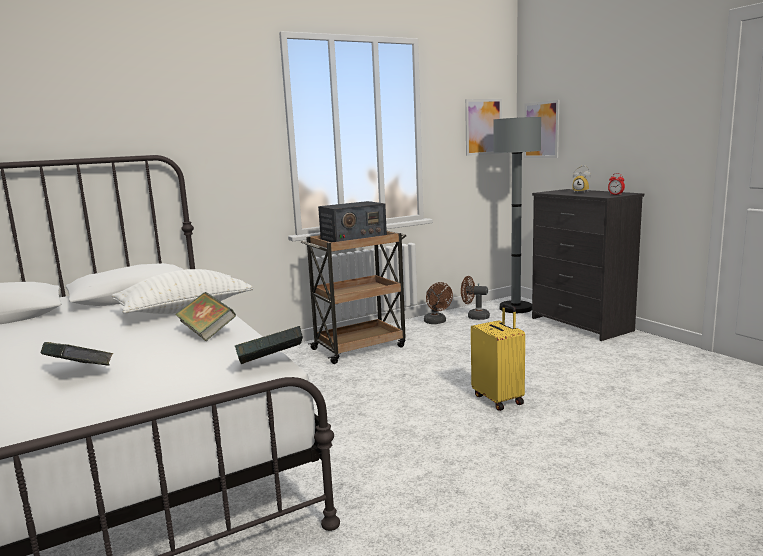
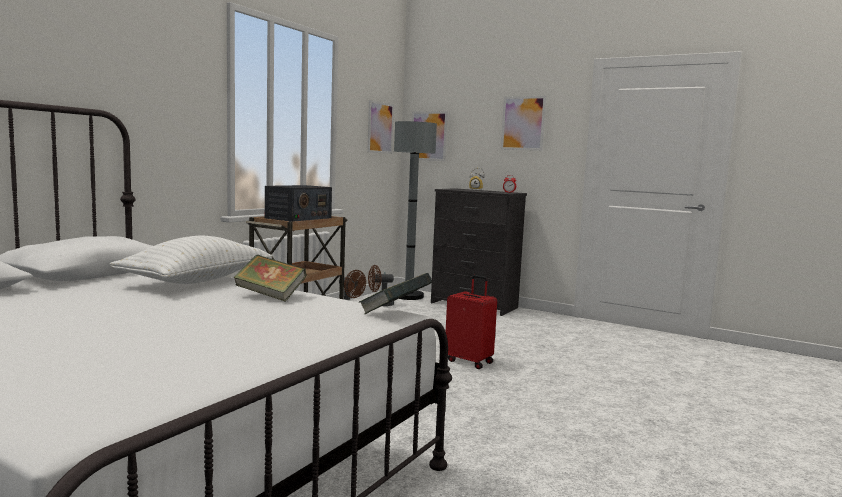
camera: 30 degrees left, 5 degrees down
(80, 374) = (199, 332): book -> none
(499, 399) = (470, 361): yellow suitcase -> red suitcase
(640, 106) = (523, 123): none -> picture

